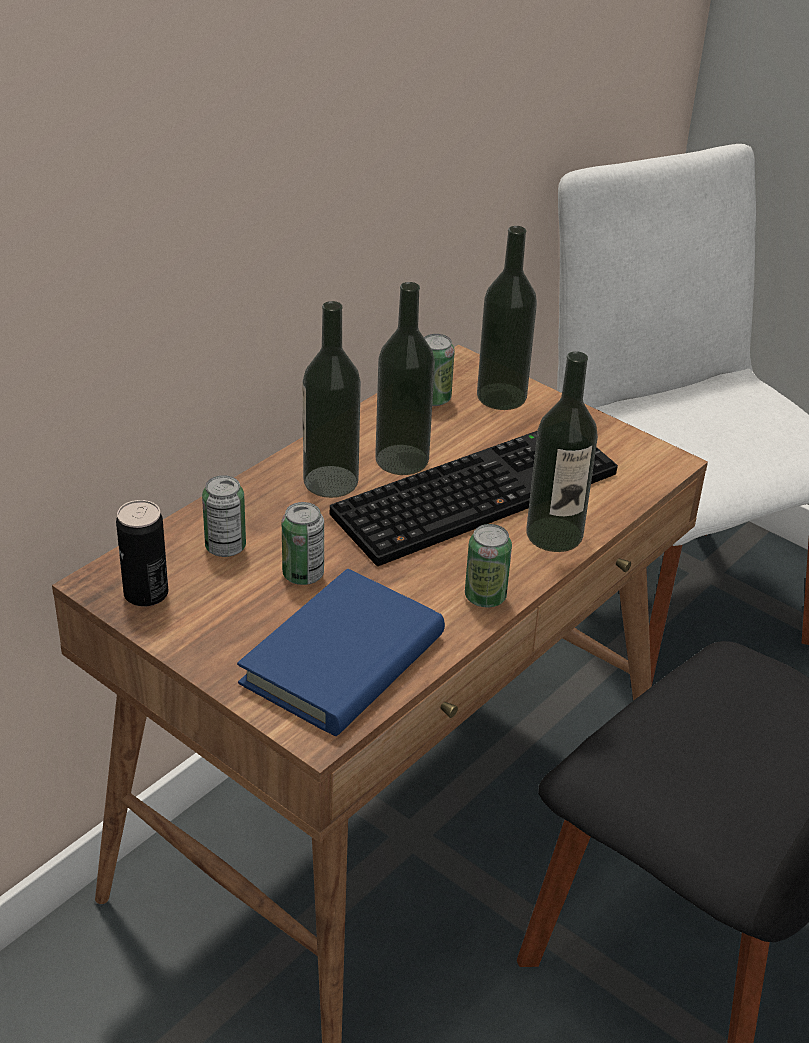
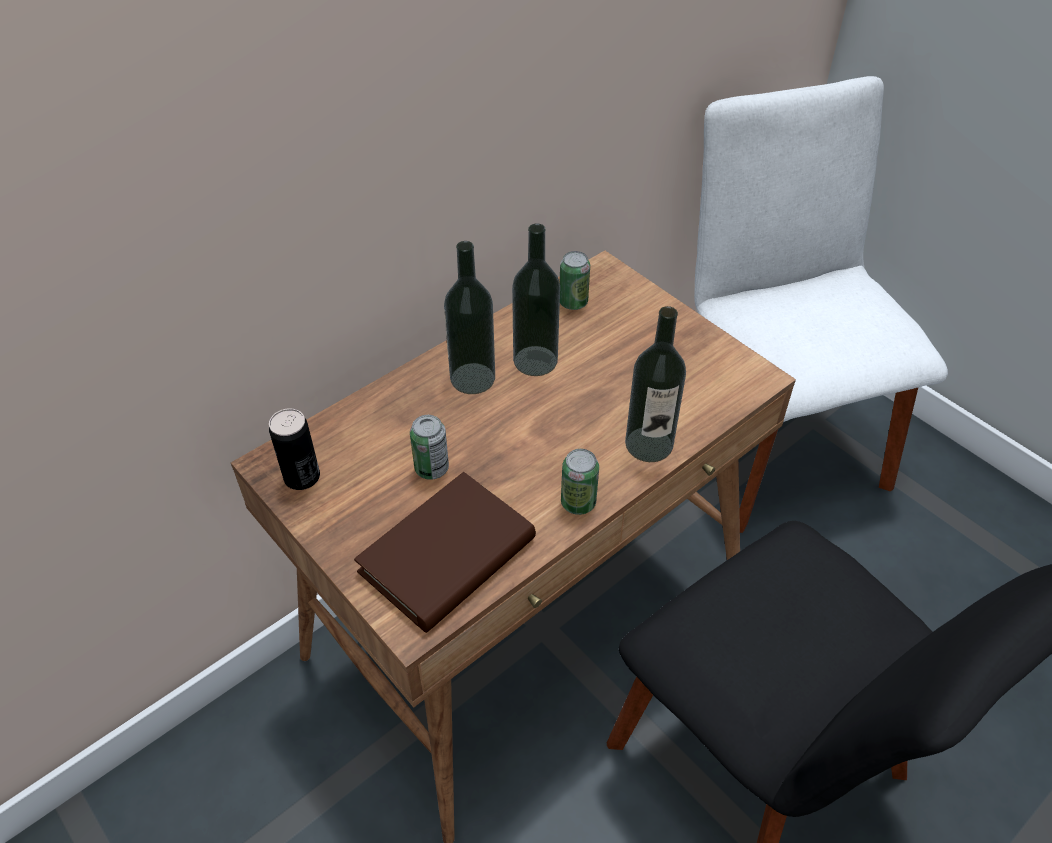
camera: 10 degrees right, 10 degrees up
(225, 547) = (374, 436): can -> none
(343, 660) = (447, 556): blue book -> brown book
(476, 491) = (591, 396): keyboard -> none
(501, 396) = (630, 303): bottle -> none

